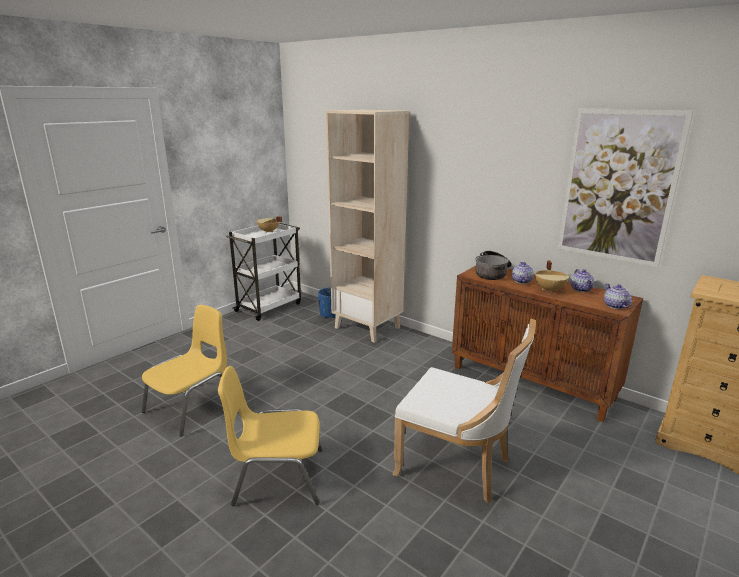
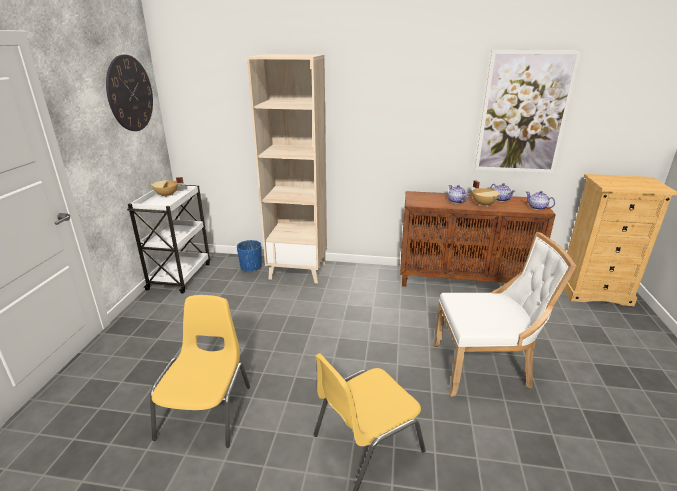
camera: 30 degrees left, 5 degrees up
(251, 140) = (130, 93): none -> wall clock
(492, 273) = (427, 199): cooking pot -> none

